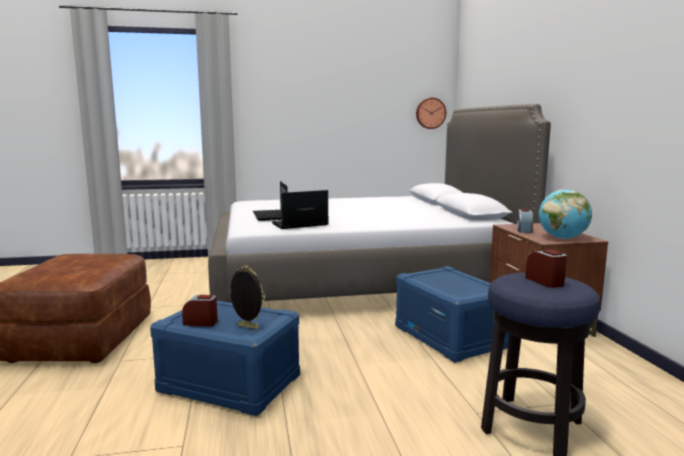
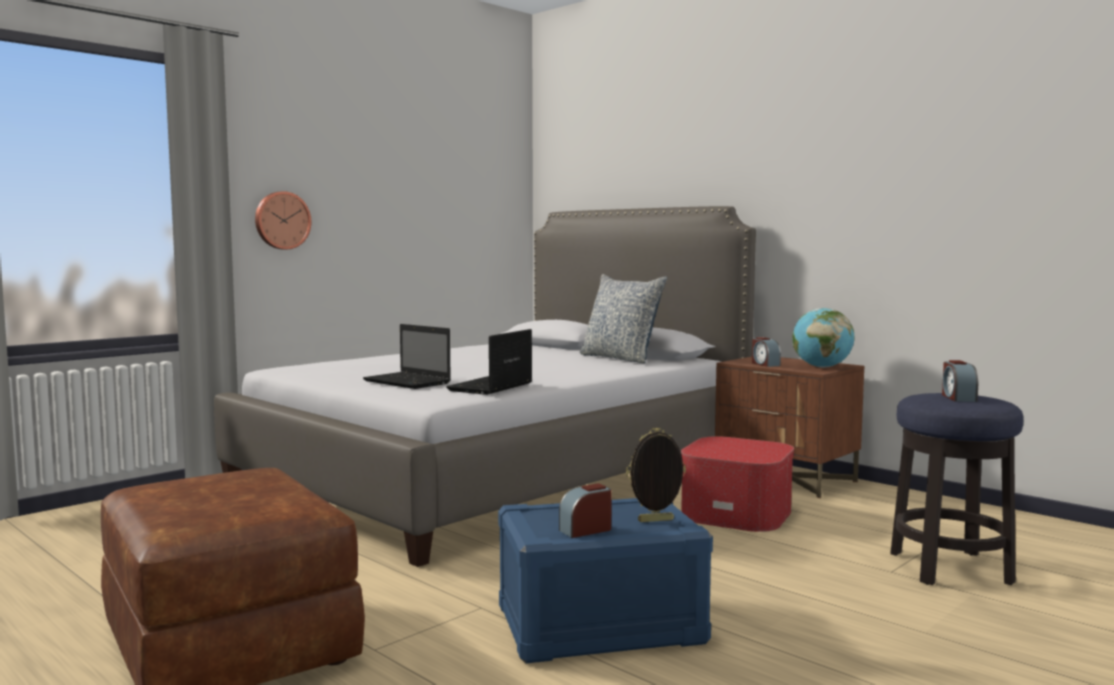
camera: 35 degrees left, 5 degrees down
(430, 113) = (504, 217): wall clock -> wall clock (282, 220)
(442, 214) = (621, 358): none -> pillow
(450, 337) = (736, 513): blue storage box -> ottoman
(545, 281) = (958, 398): alarm clock -> alarm clock turned 120 degrees counterclockwise

